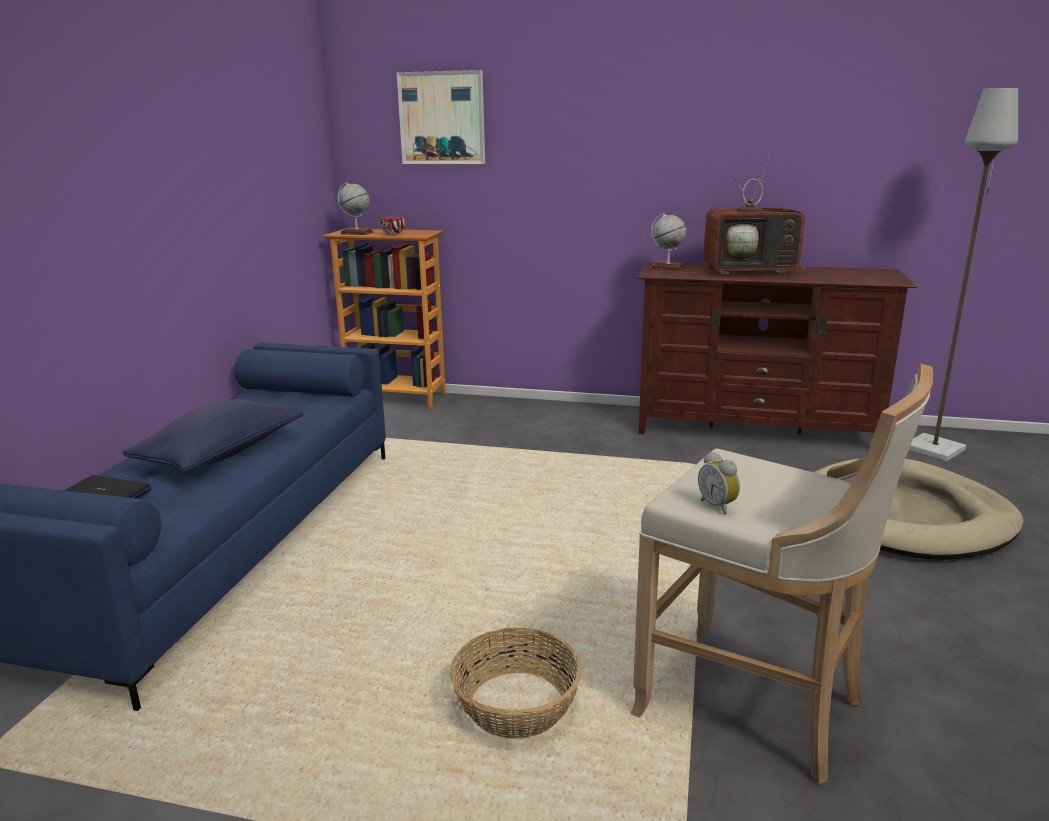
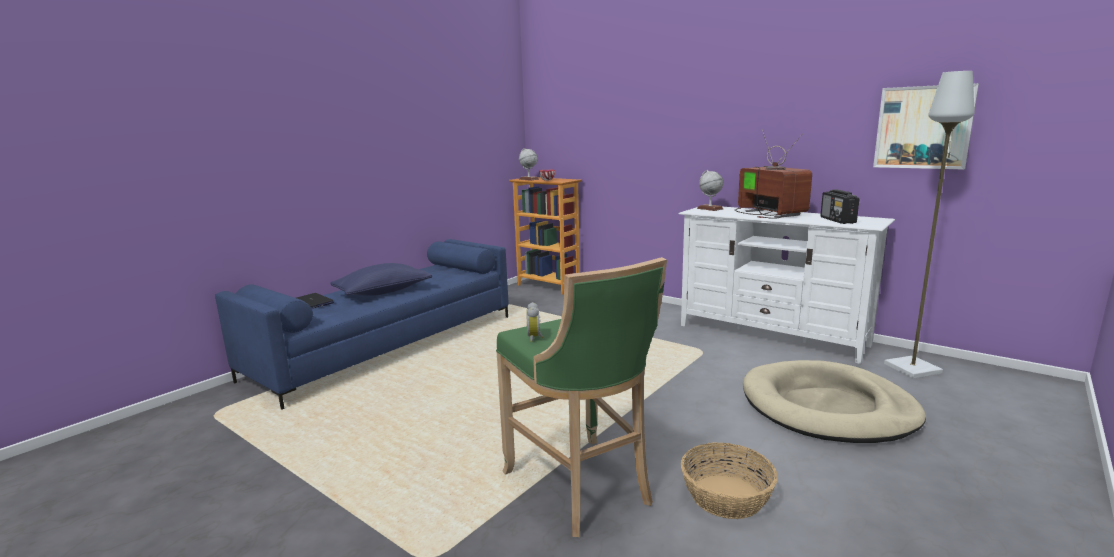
camera: 25 degrees right, 5 degrees down
(442, 118) = (583, 108): picture -> picture (923, 127)
(515, 705) = (447, 451): basket -> basket (725, 496)
(751, 270) = (767, 213): television -> television turned 135 degrees counterclockwise
(755, 430) = (771, 335): brown tv stand -> white tv stand
(757, 706) = (582, 488): beige stool -> green stool
(848, 276) = (838, 220): none -> radio

